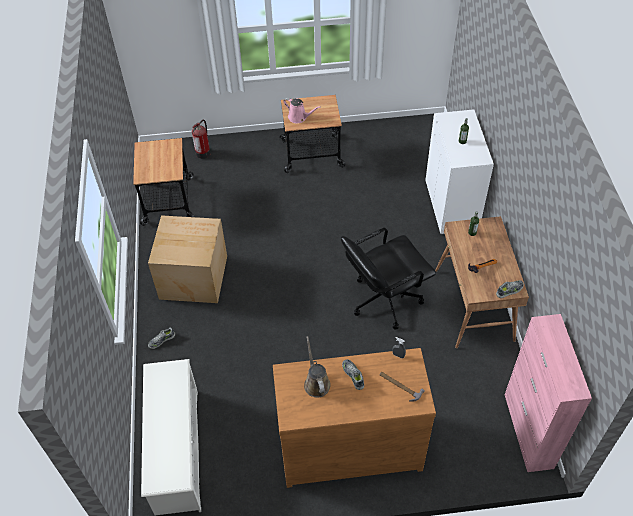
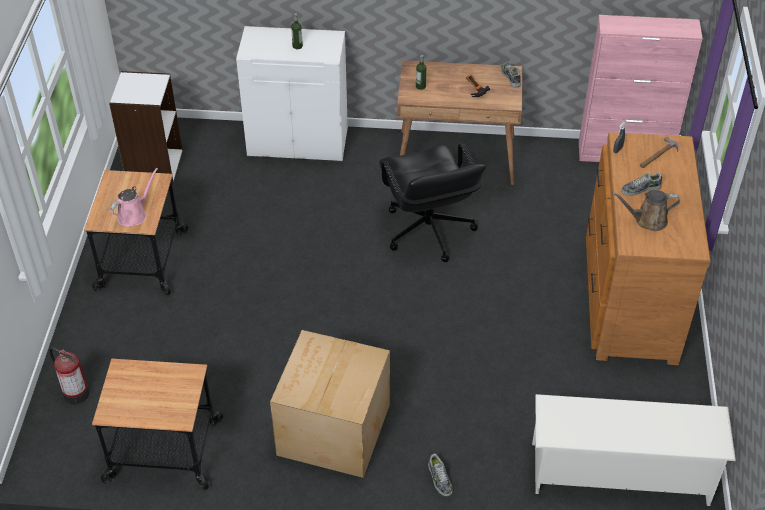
camera: 80 degrees left, 5 degrees down
(400, 136) = (153, 164): none -> white bookcase

